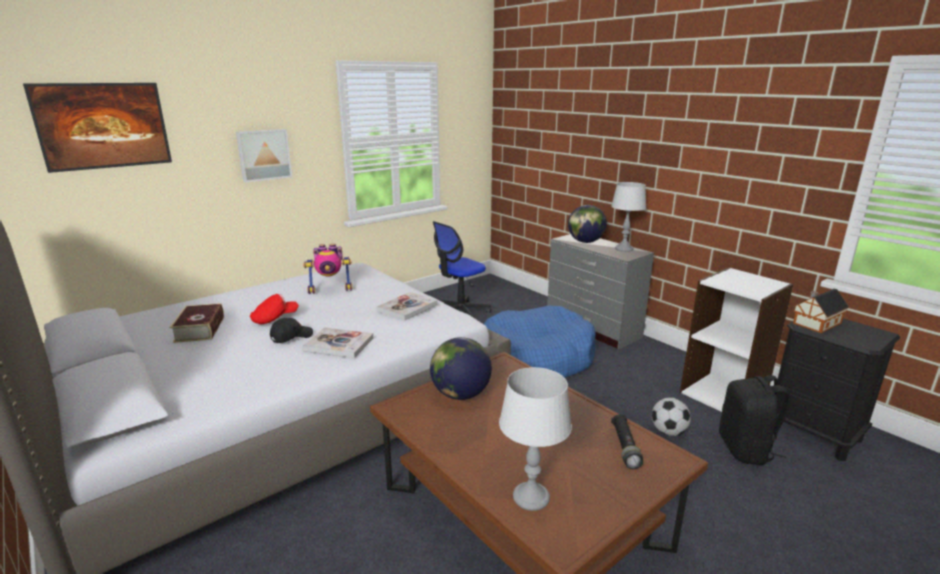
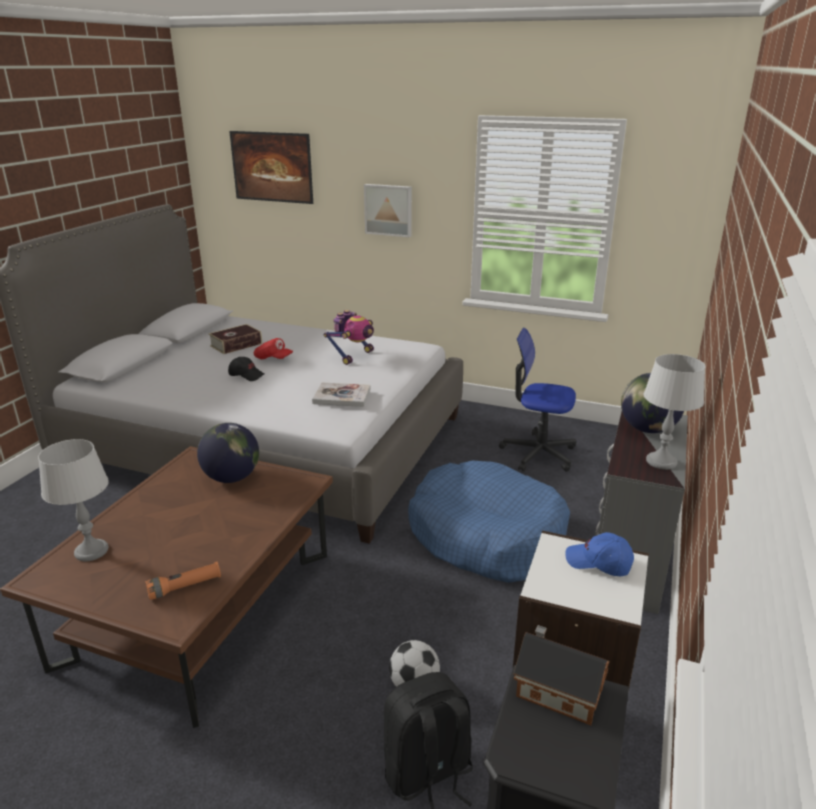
camera: 60 degrees right, 5 degrees up
(330, 289) = (353, 356): toy robot -> toy robot turned 105 degrees counterclockwise
(339, 344) = (246, 395): book -> none
(625, 447) = (185, 587): black flashlight -> orange flashlight
(735, 277) = (598, 563): none -> blue cap

